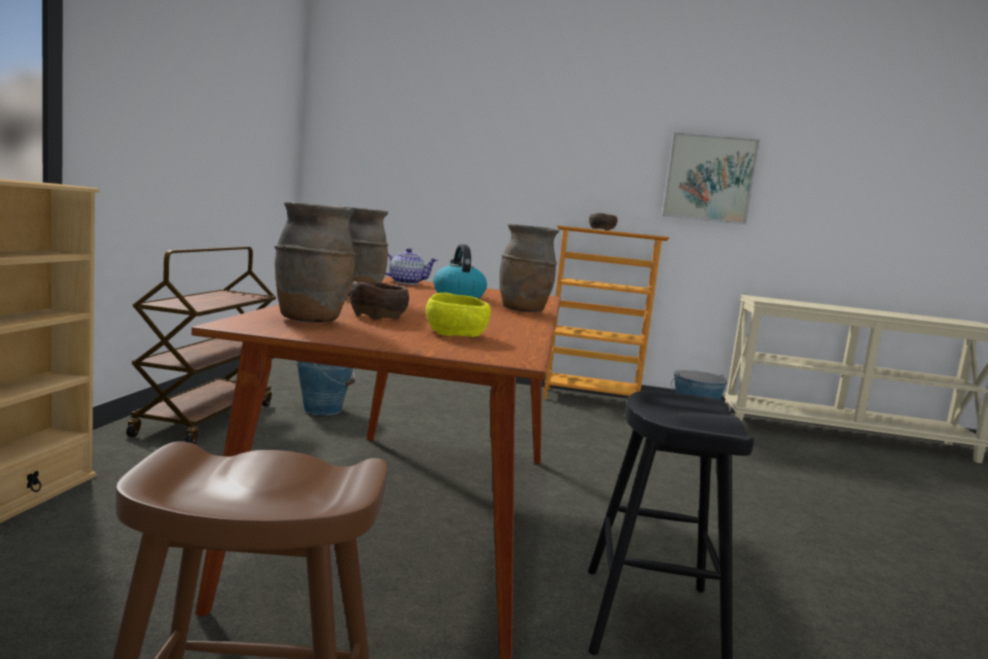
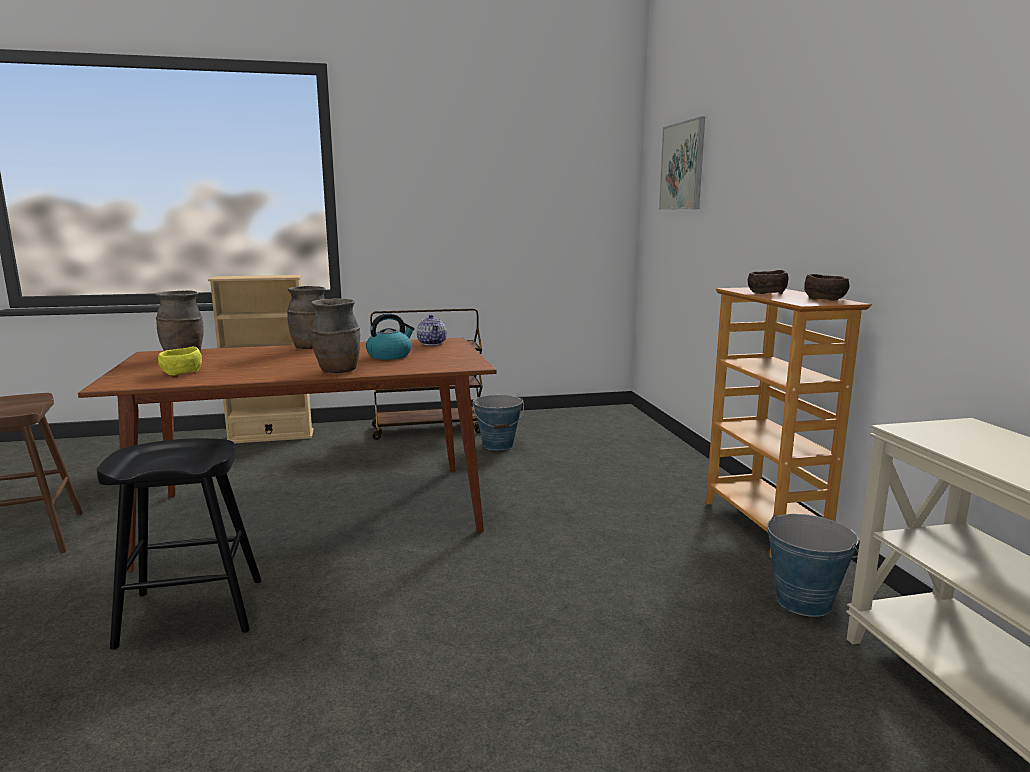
camera: 70 degrees right, 5 degrees up
(378, 316) = (224, 359): brown bowl -> brown bowl (825, 299)
(709, 178) = (937, 201): picture -> picture (682, 166)

